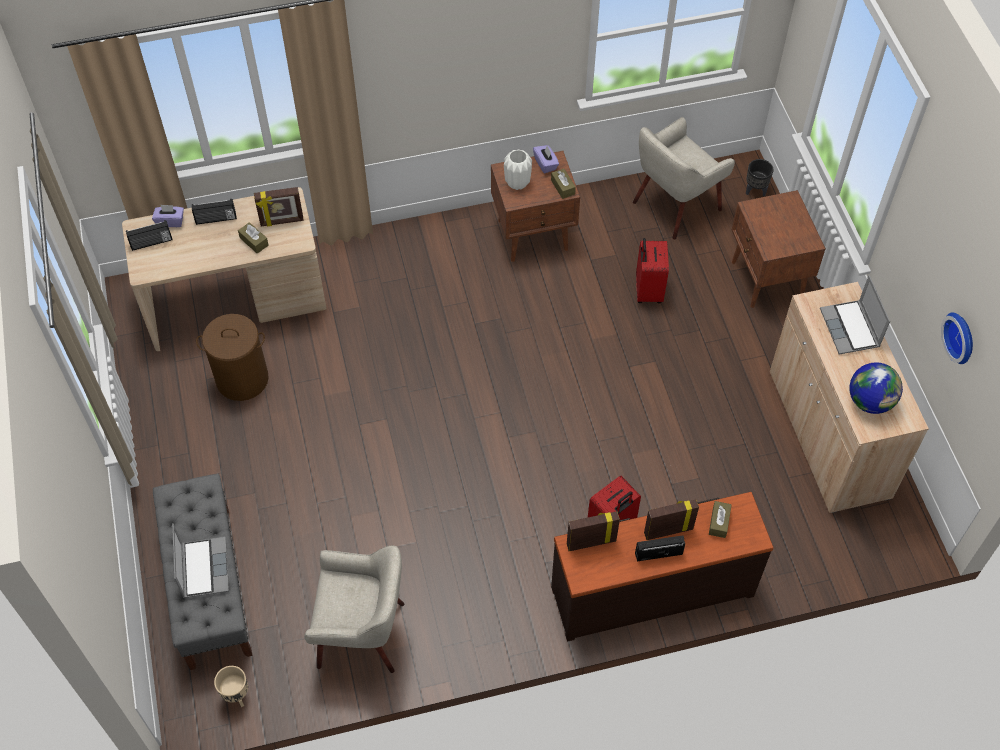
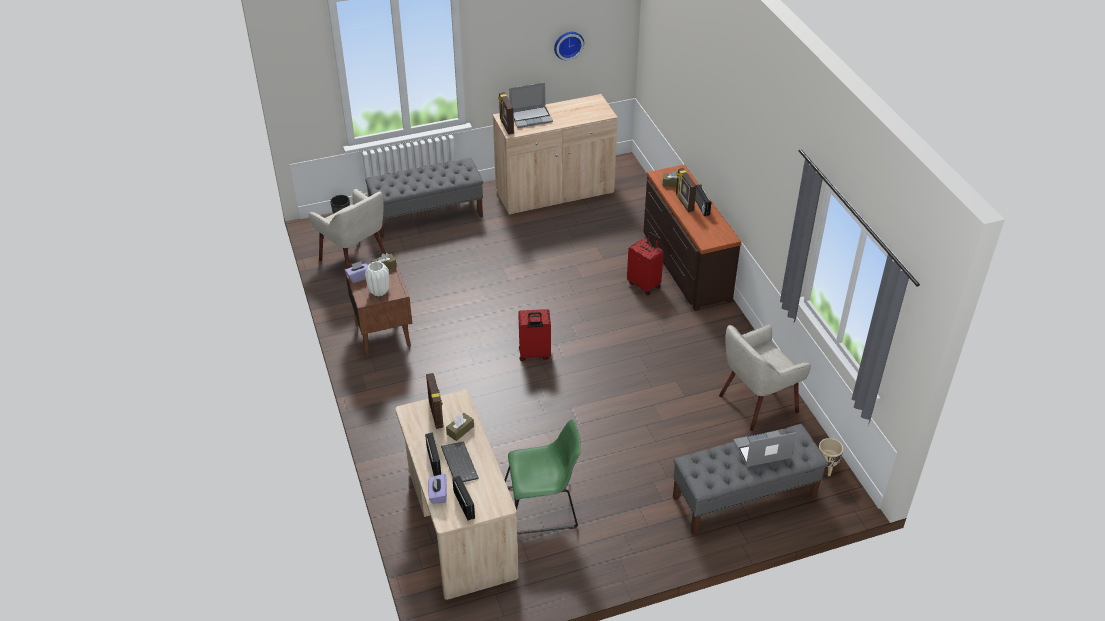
camera: 95 degrees left, 15 degrees down
(208, 239) = (458, 463): none -> keyboard
(242, 379) = (543, 507): brown laundry basket -> green chair
(362, 633) = (756, 403): beige armchair -> beige armchair turned 120 degrees counterclockwise
(591, 542) = (701, 234): picture frame -> picture frame (506, 126)
(647, 291) = (439, 272): red suitcase -> red suitcase (534, 354)
(767, 280) = (427, 216): brown nightstand -> grey bench
(870, 401) = (585, 112): globe -> none

